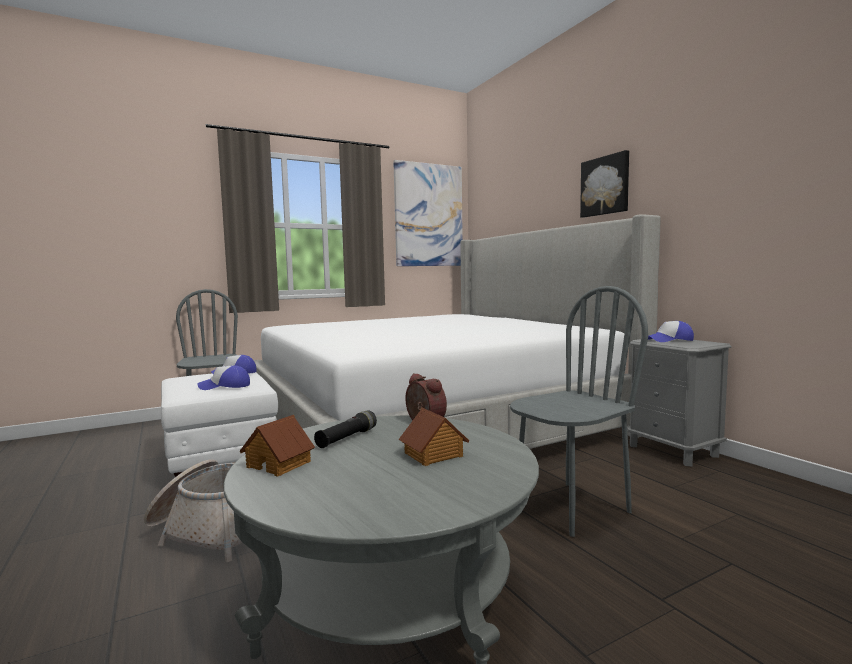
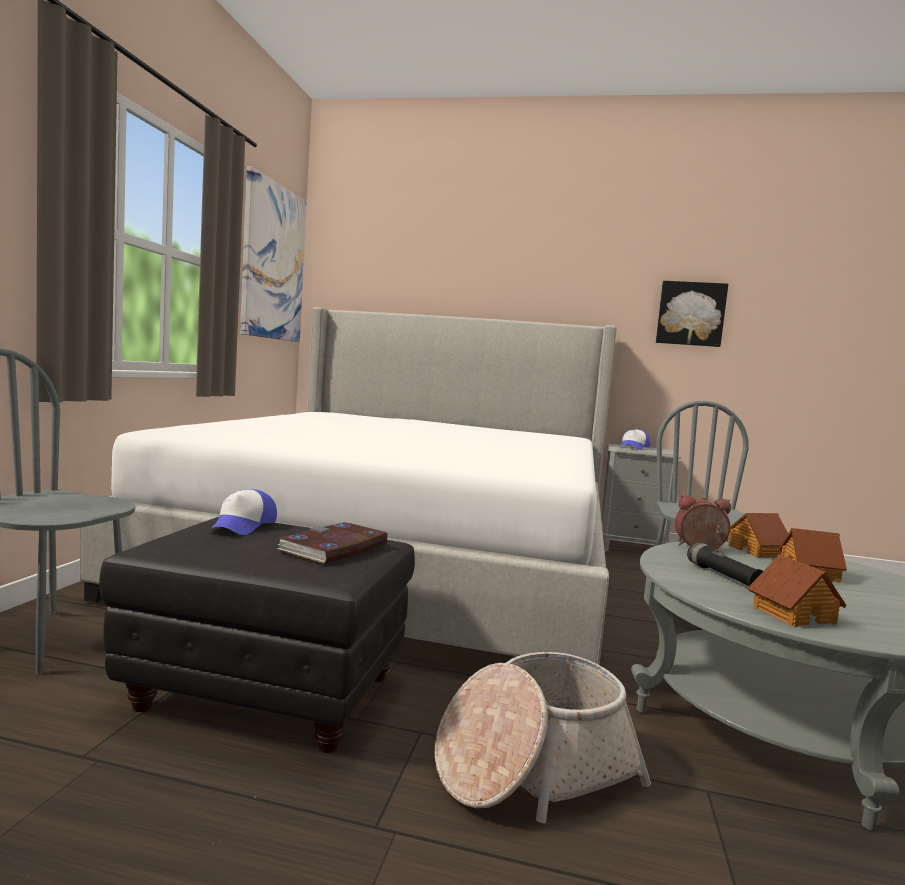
camera: 50 degrees left, 0 degrees up
(221, 460) = (268, 690): white ottoman -> black ottoman
(225, 386) = (334, 548): cap -> book
(471, 434) = (757, 551): none -> toy house
(605, 186) = (548, 285): picture -> picture (690, 314)

